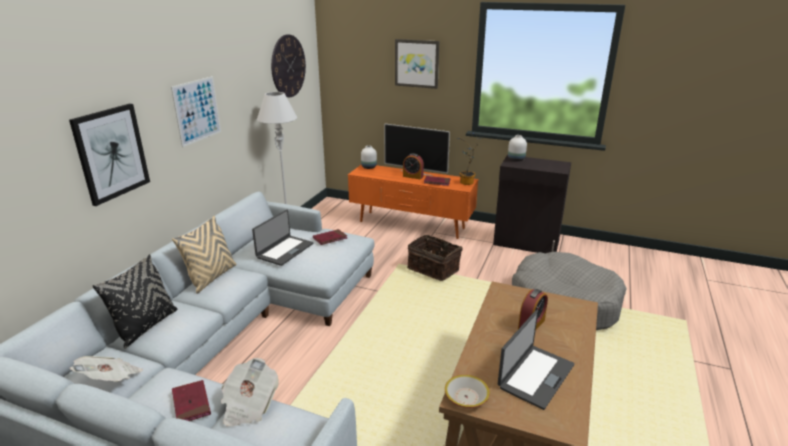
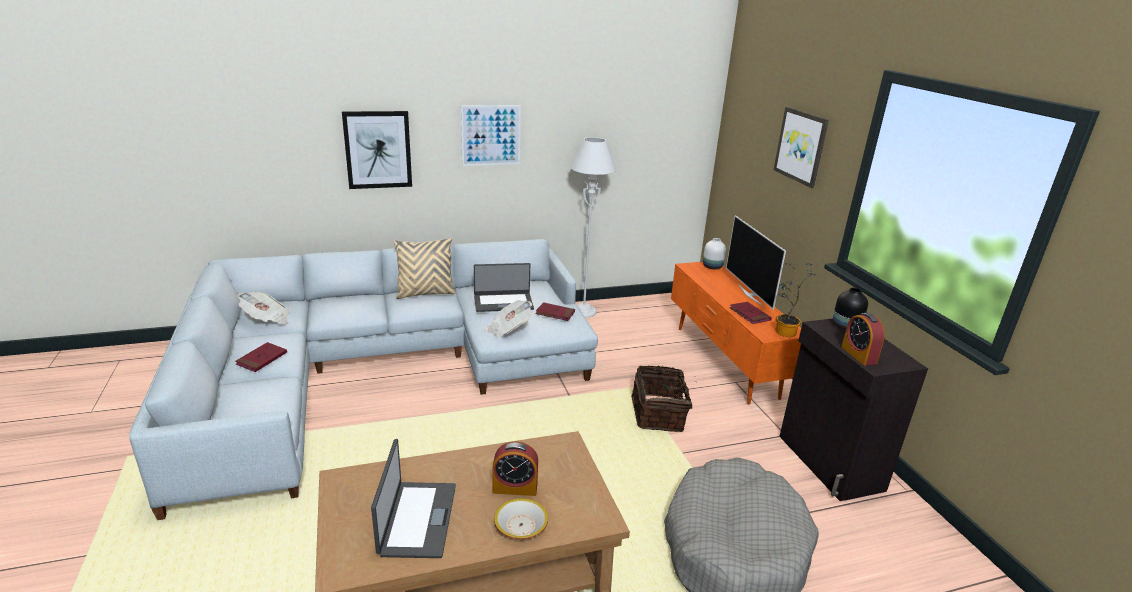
camera: 50 degrees right, 0 degrees up
(146, 326) = (336, 301): black pillow -> none
(249, 405) = (276, 382): newspaper -> newspaper (508, 329)
(288, 66) = (654, 115): wall clock -> none
(413, 176) = (736, 296): alarm clock -> alarm clock (858, 355)
(466, 397) = (344, 482): bowl -> bowl (521, 525)
(516, 160) = (846, 326): white vase -> black vase
(535, 375) = (416, 519): laptop -> laptop turned 90 degrees counterclockwise

